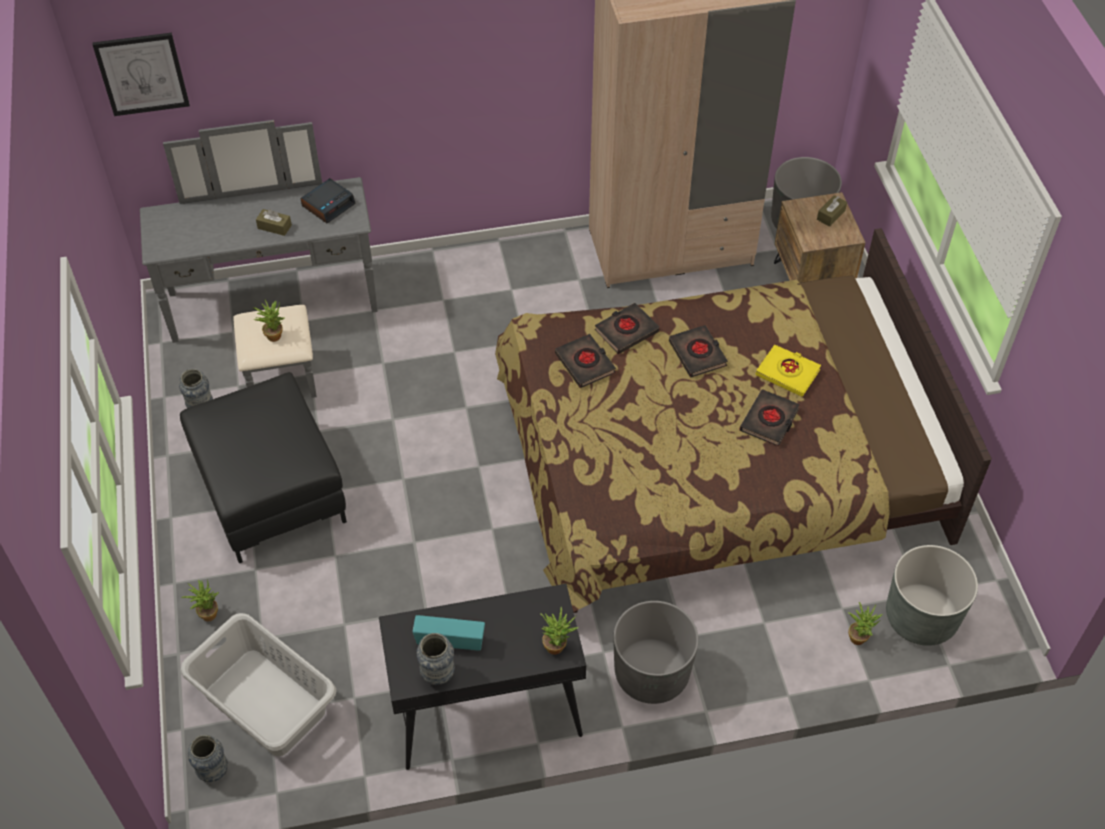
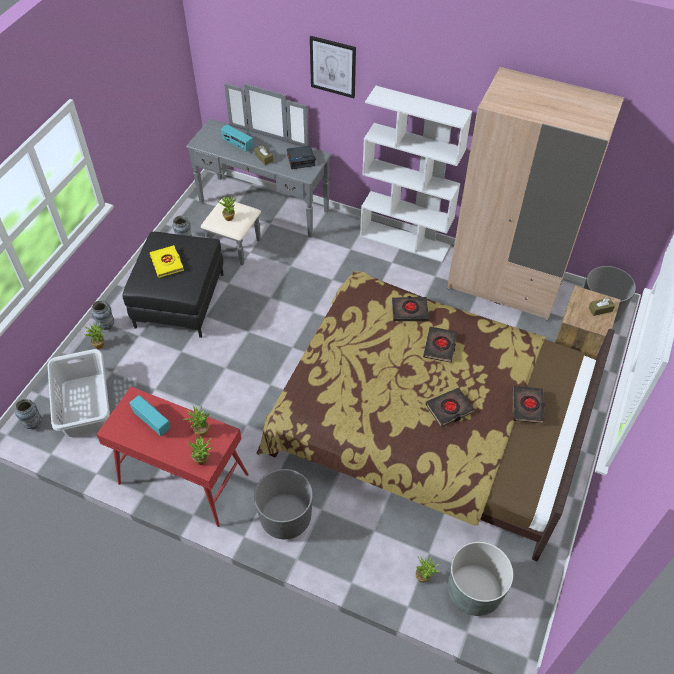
camera: 35 degrees right, 0 degrees up
(142, 74) = (220, 35): picture -> picture (333, 67)
(219, 226) = (237, 145): none -> radio
(438, 674) = (130, 435): vase -> vase (106, 325)
(485, 710) = (182, 479): black console table -> red console table
(504, 253) = (405, 241): none -> white bookcase
(519, 614) = (200, 430): none -> potted plant
(585, 363) = (369, 316): black book -> black book (527, 406)
(787, 373) = (486, 387): yellow book -> yellow book (167, 263)

